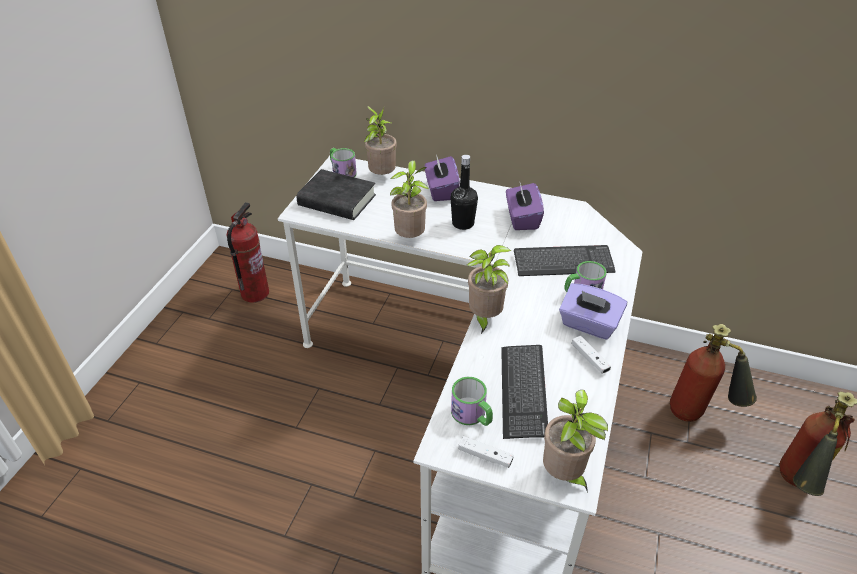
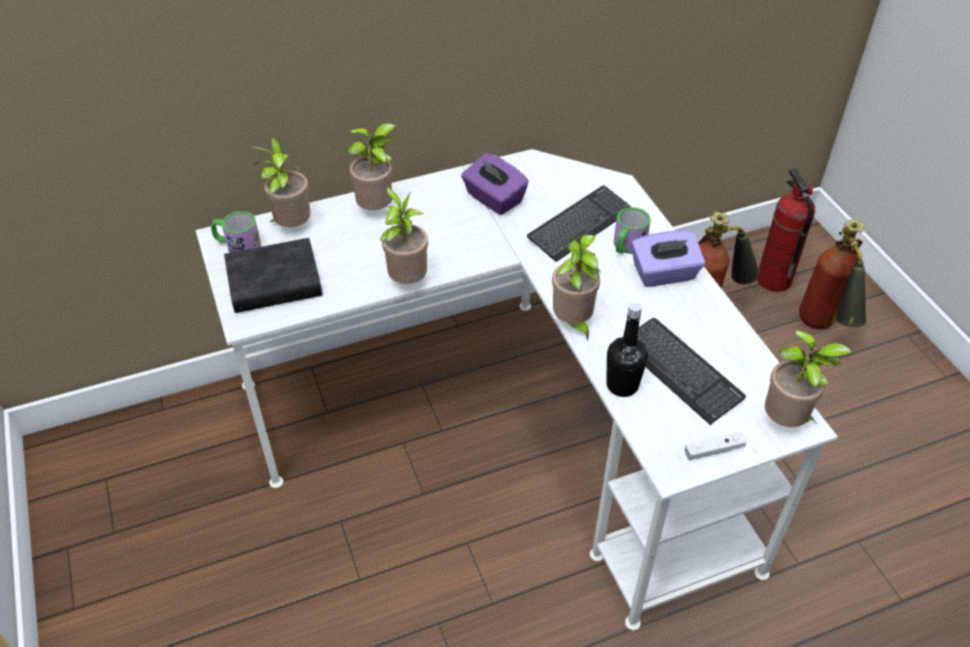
camera: 40 degrees left, 5 degrees up
(254, 293) = (142, 465): fire extinguisher -> fire extinguisher (772, 280)
(441, 190) = (378, 210): purple tissue box -> potted plant
(463, 223) = (442, 235): black bottle -> black bottle (622, 385)
(472, 415) = (664, 422): mug -> none
(589, 359) = (698, 306): white game controller -> none

